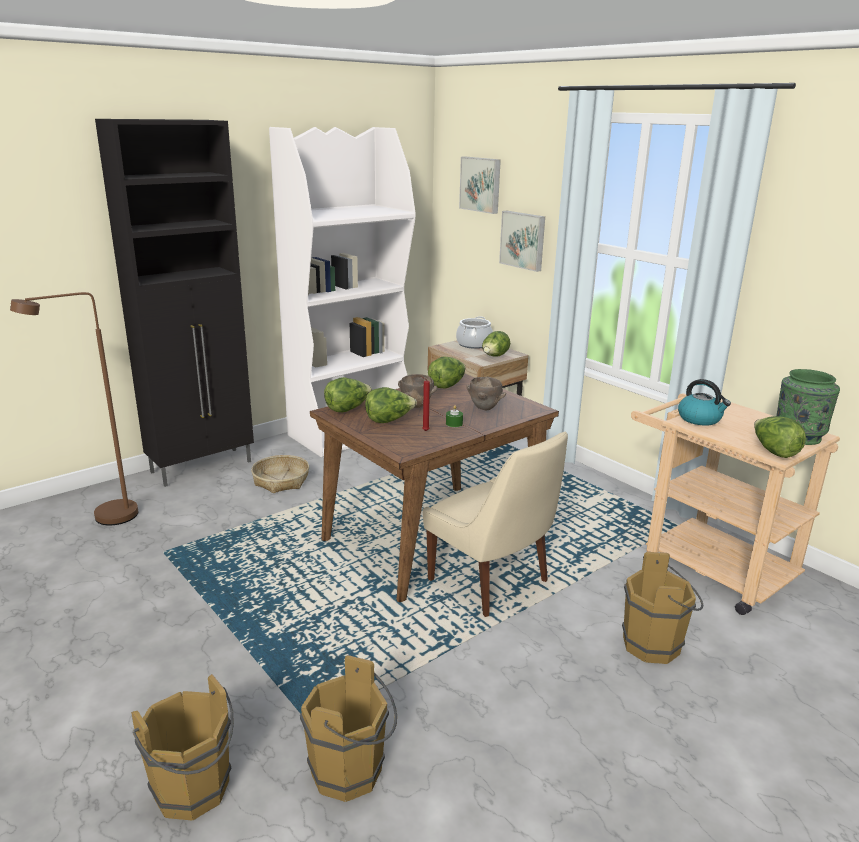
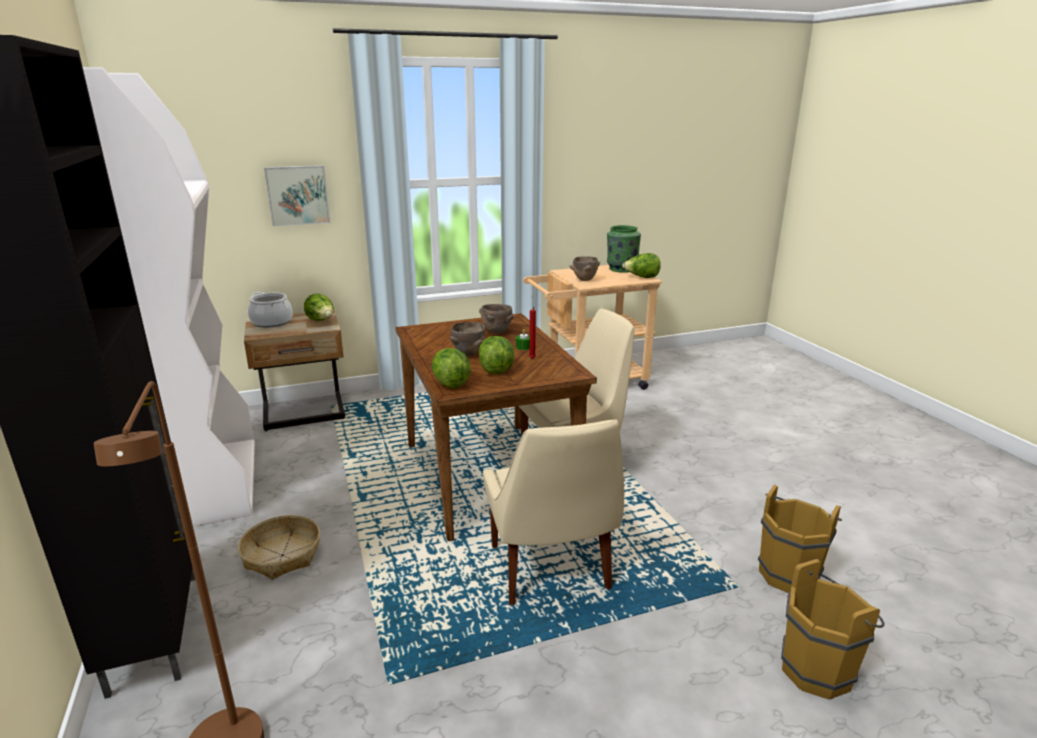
camera: 70 degrees left, 0 degrees up
(300, 598) = (550, 571): none -> beige chair
(447, 385) = (427, 336): lettuce -> none
(481, 184) = (213, 142): picture -> none
(656, 646) = (668, 422): brown bucket -> none
(700, 419) = (584, 280): kettle -> brown bowl

